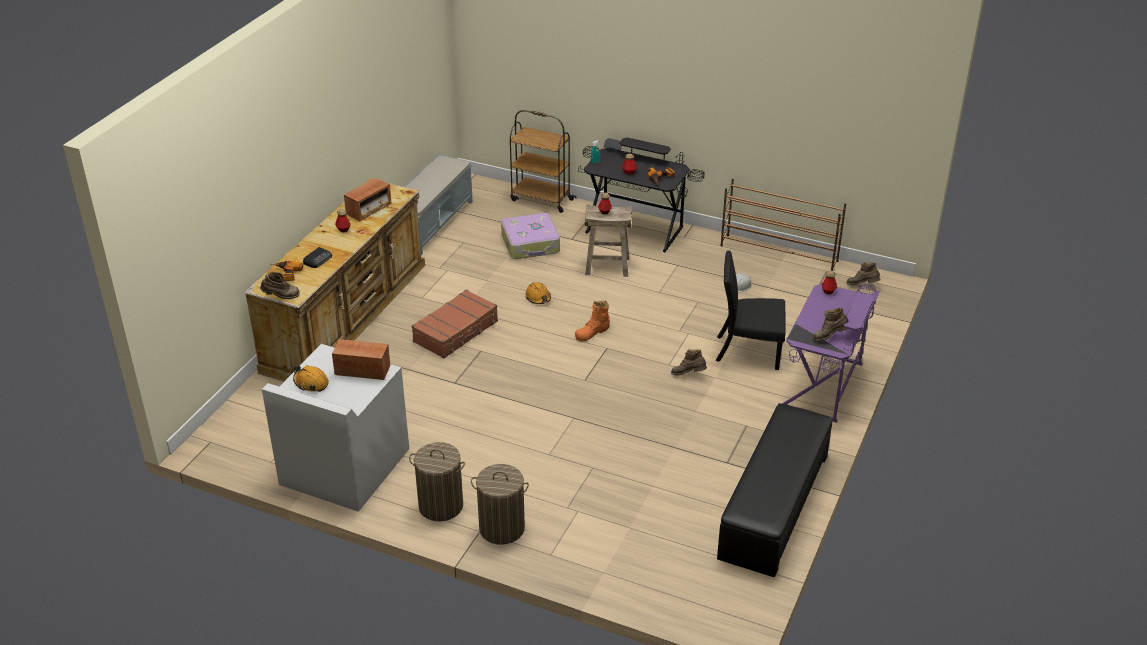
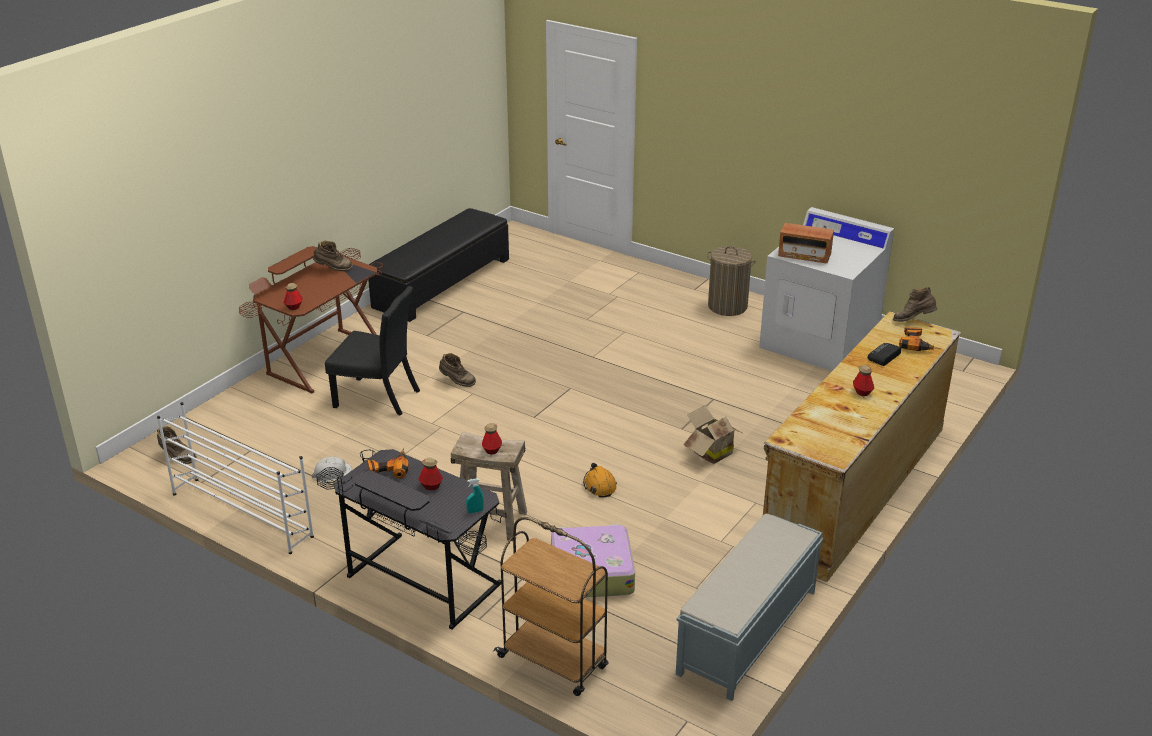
camera: 170 degrees left, 5 degrees down
(311, 383) = (852, 251): orange hard hat -> none
(369, 209) = (833, 417): radio -> none
(456, 332) = (710, 453): brown suitcase -> cardboard box
(501, 528) = (676, 289): laundry basket -> none
(592, 332) = (544, 435): orange boot -> none
(779, 253) = (241, 514): brown shoe rack -> white shoe rack
(824, 386) = (324, 359): purple desk -> brown desk

